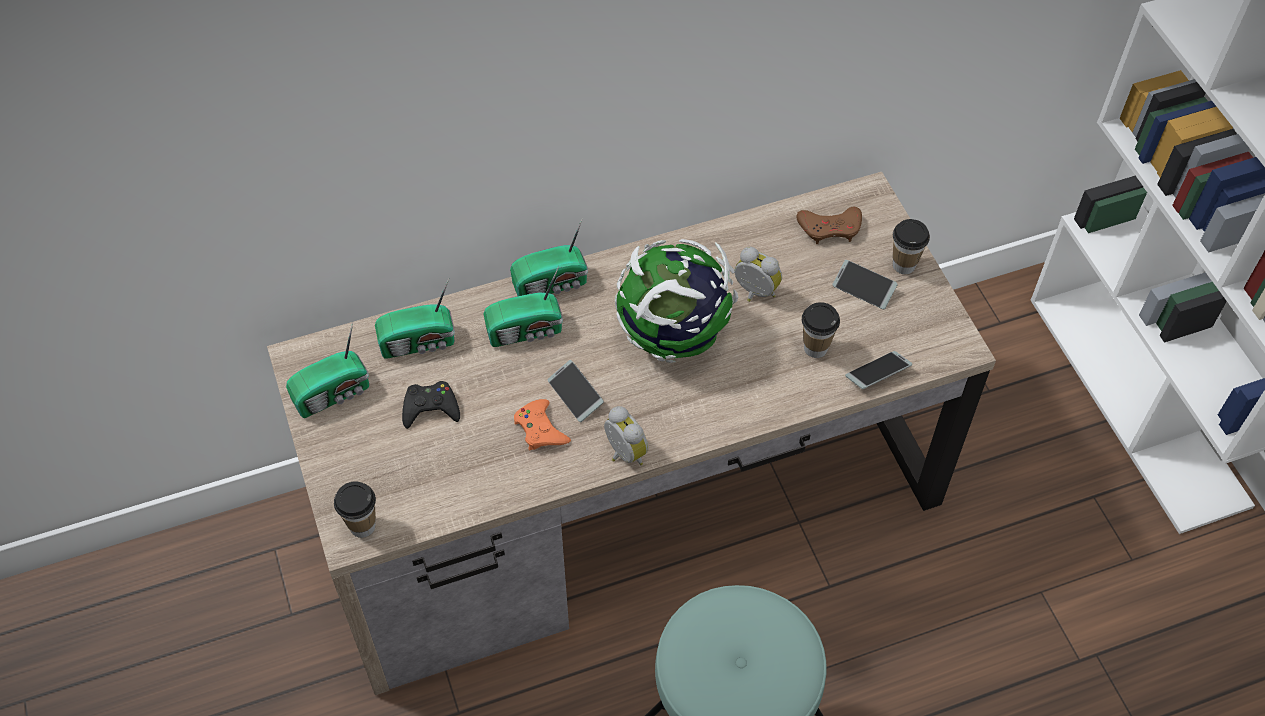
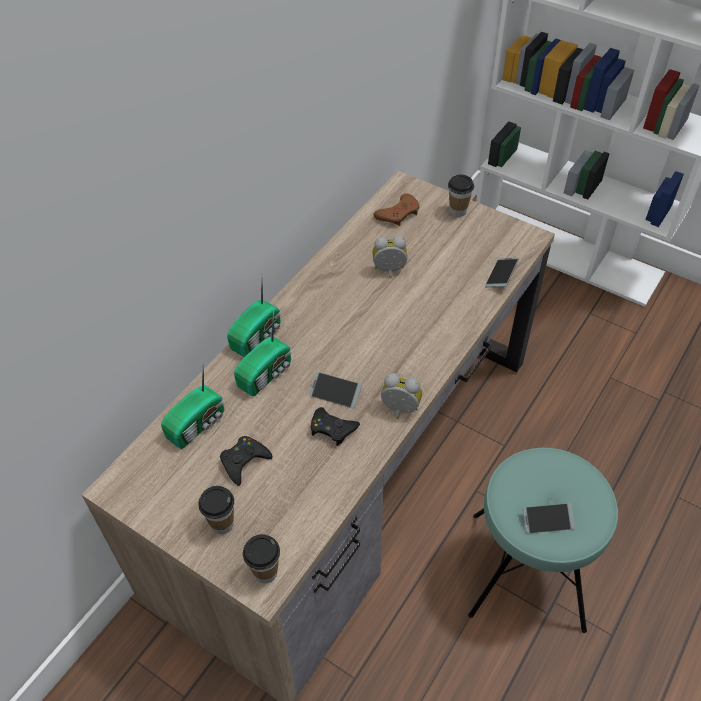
camera: 35 degrees left, 5 degrees down
(334, 394) = (164, 495): radio -> none
(540, 429) = (332, 428): orange game controller -> black game controller
(673, 335) = (364, 322): globe -> none
(815, 348) = (453, 282): cup -> cup (222, 524)
(863, 288) = (448, 235): phone -> phone (547, 521)

